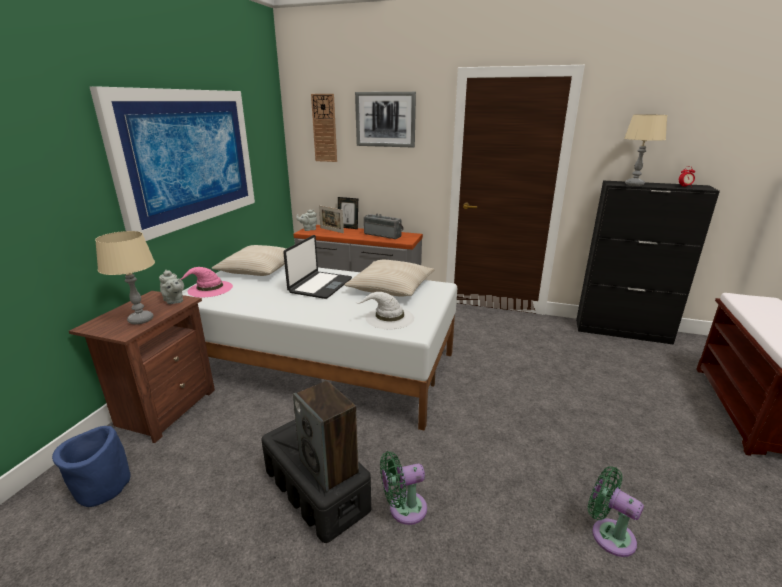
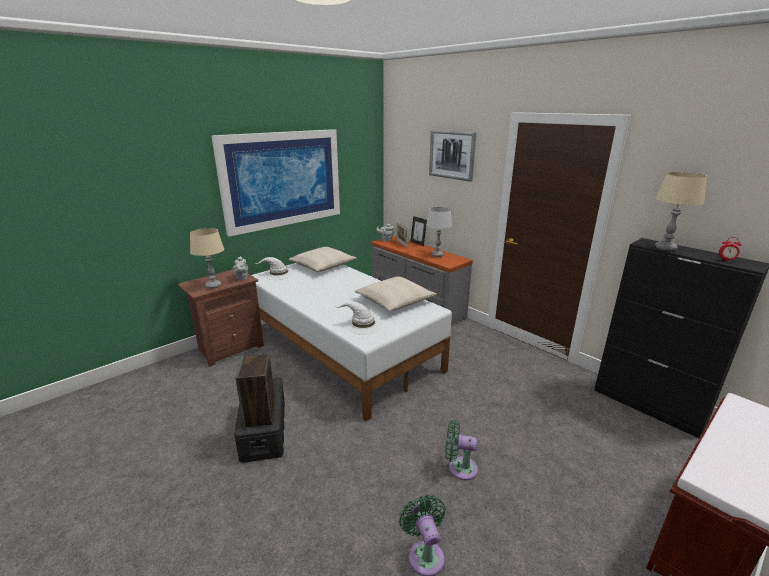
camera: 30 degrees right, 0 degrees up
(102, 487) = (168, 382): blue planter -> none
(209, 289) = (278, 274): pink hat -> white hat
(320, 285) = (347, 288): laptop -> none
(324, 128) = (409, 158): wall clock -> none
(383, 235) = (437, 255): radio -> grey table lamp
(403, 509) = (301, 465): green fan -> green fan (459, 468)

